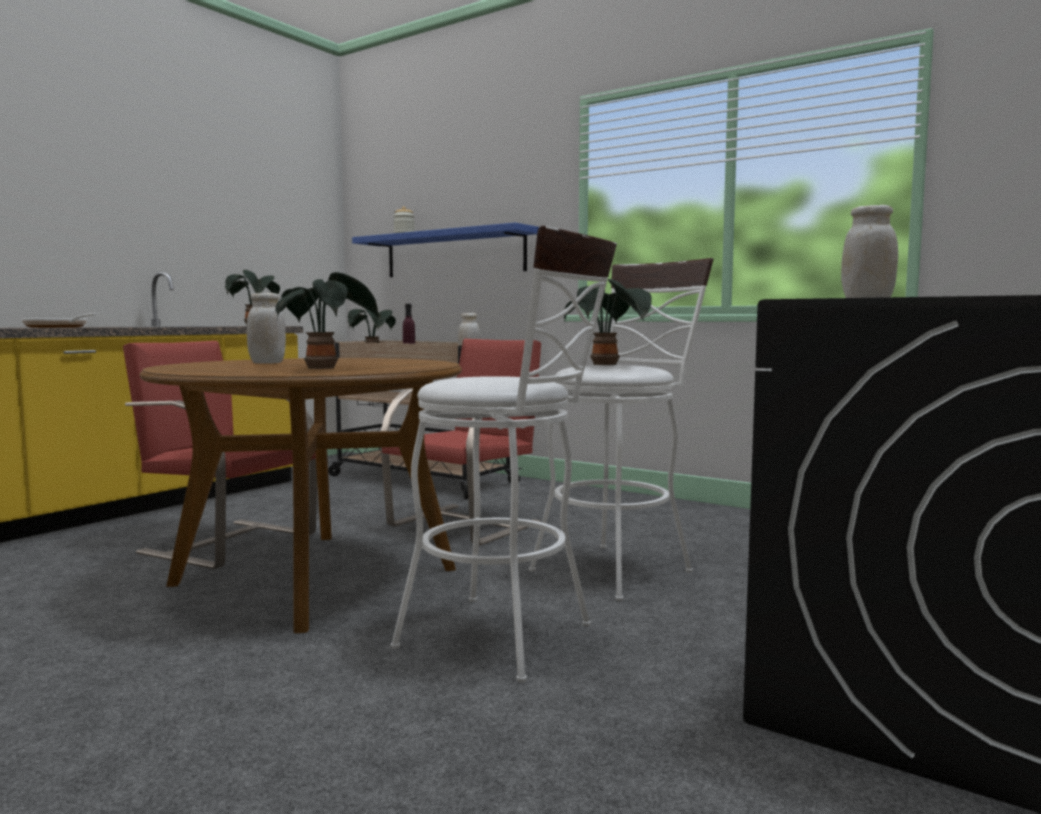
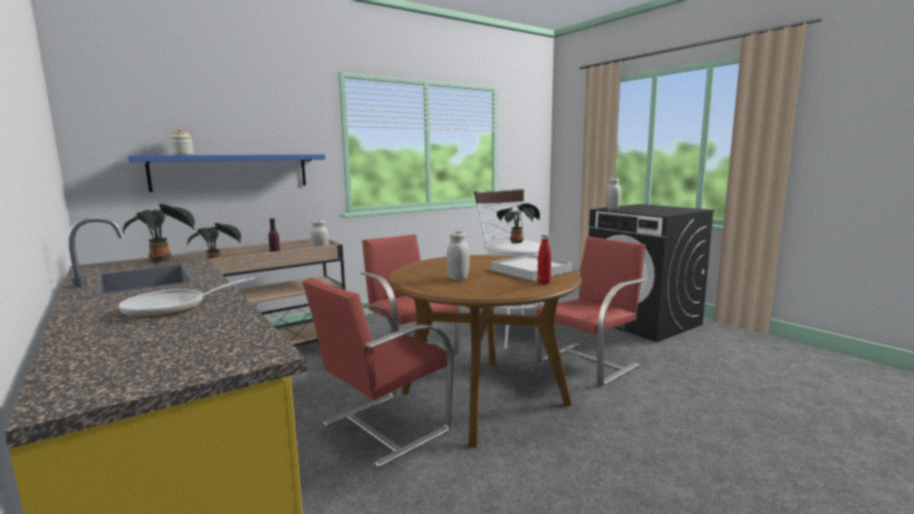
camera: 70 degrees left, 5 degrees up
(233, 371) = (544, 283): none -> red bottle
(325, 369) = (531, 270): potted plant -> white tray
(509, 638) = (588, 362): white stool -> red chair

